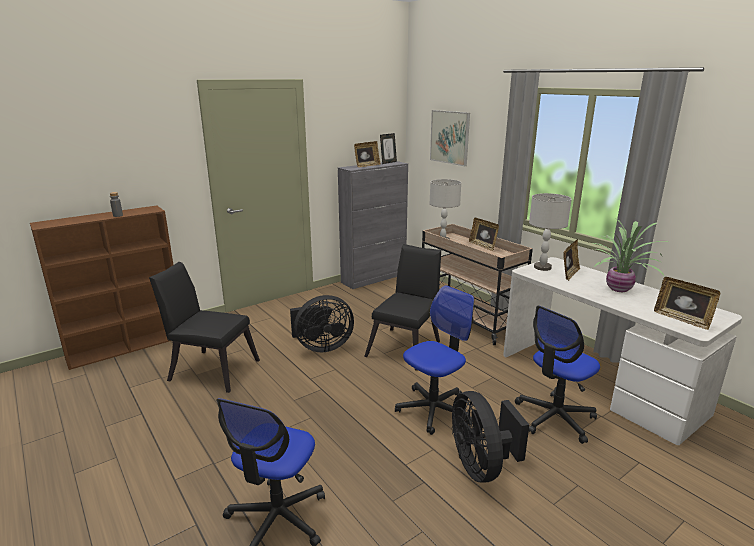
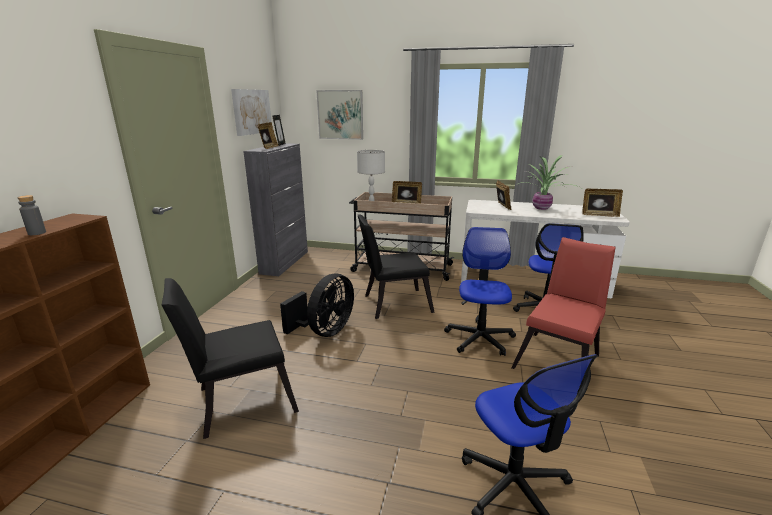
camera: 40 degrees left, 0 degrees up
(358, 130) = (251, 111): none -> picture
(406, 346) = (393, 304): black chair -> black chair turned 90 degrees counterclockwise
(481, 465) = (559, 359): black fan -> red chair
(542, 267) = (479, 206): grey table lamp -> none

